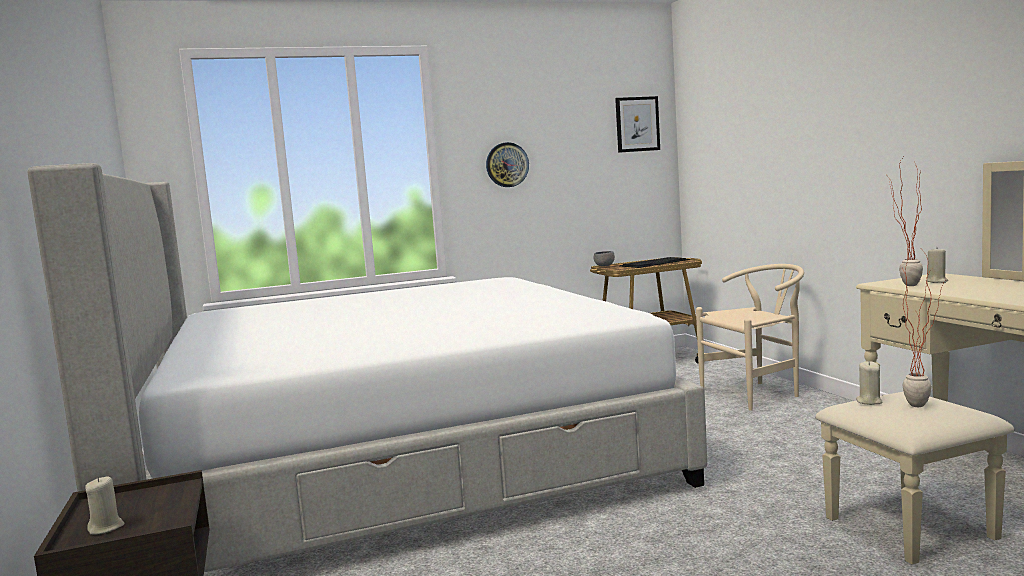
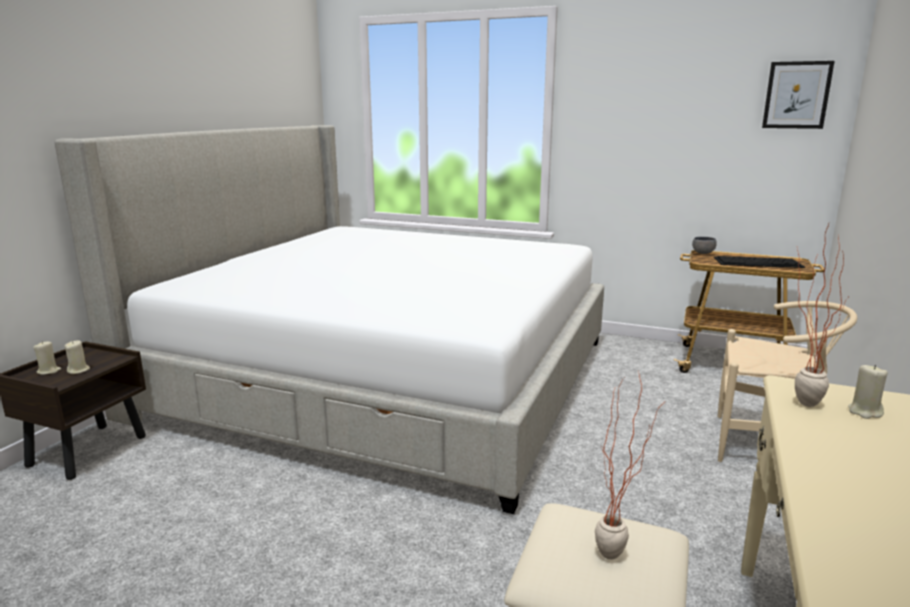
camera: 40 degrees right, 10 degrees up
(507, 165) = (622, 131): wall clock -> none
(869, 401) = (585, 521): beige candle -> beige candle (78, 370)

